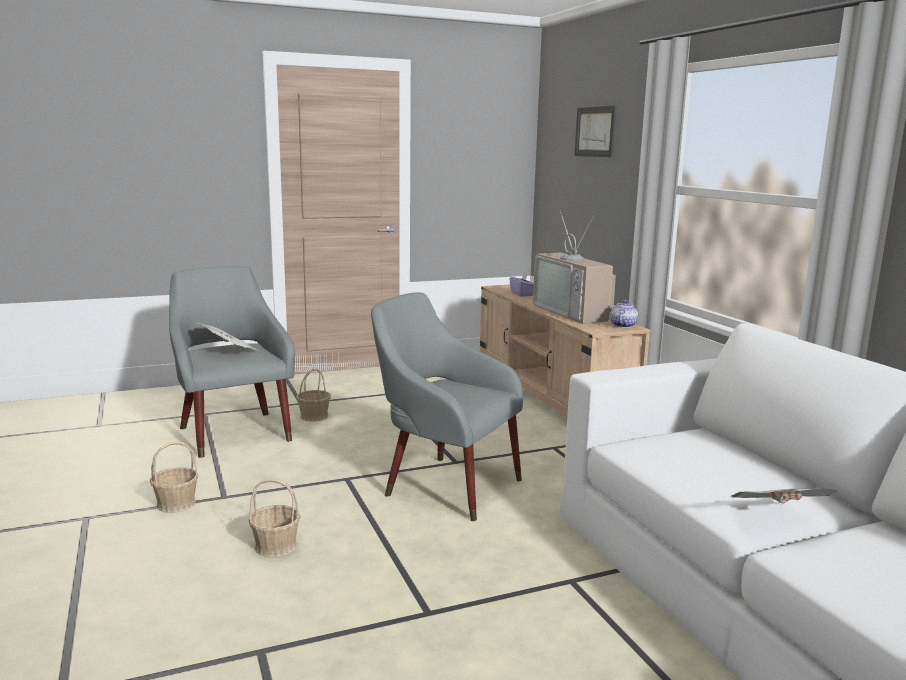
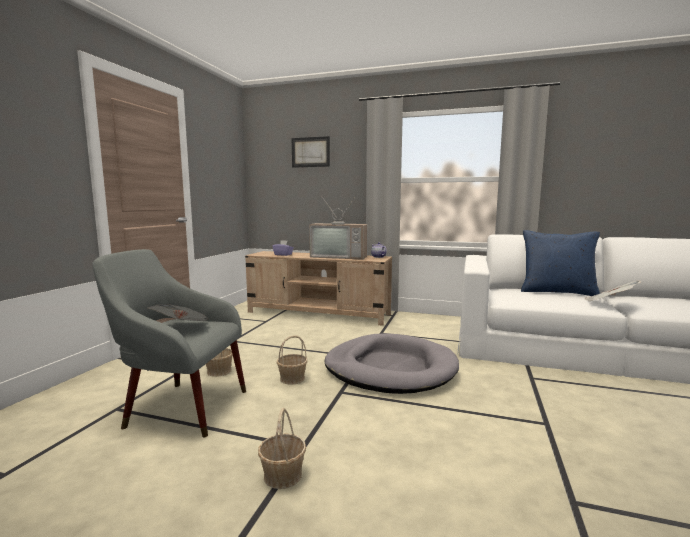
camera: 50 degrees left, 5 degrees down
(275, 546) = (415, 448): basket -> basket (292, 378)
(446, 484) = (390, 368): grey armchair -> grey dog bed
(773, 470) = (557, 292): none -> blue pillow

